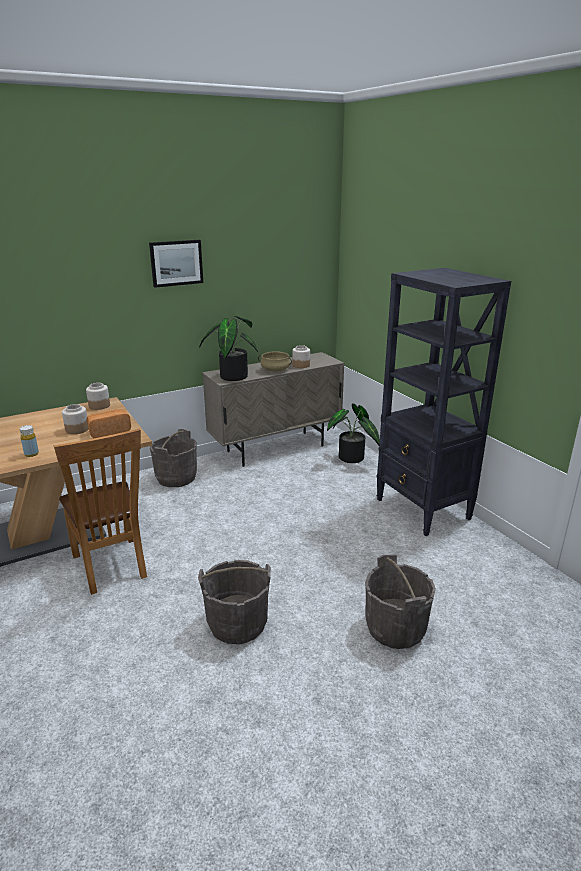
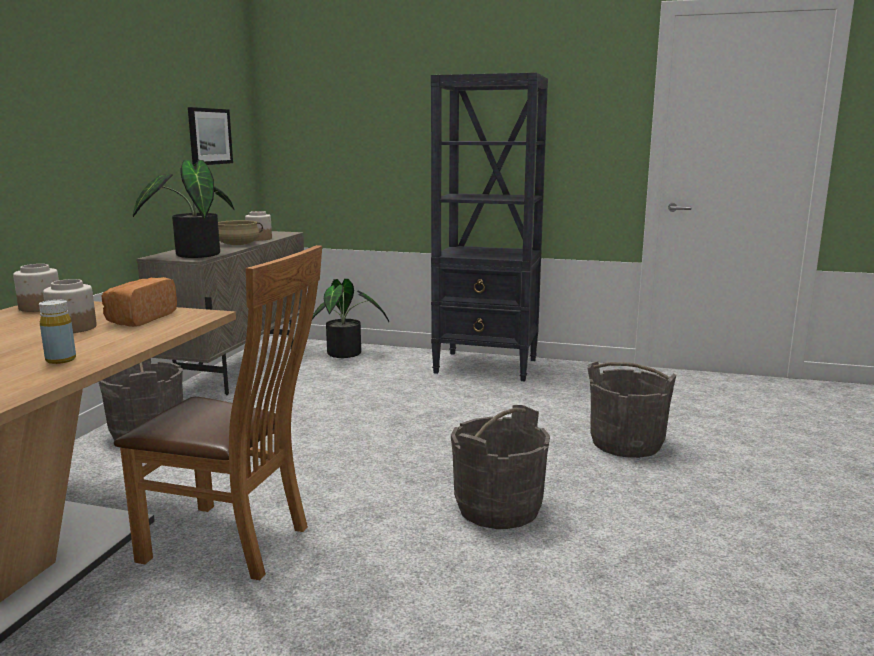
camera: 45 degrees left, 10 degrees down
(176, 263) = (92, 74): picture -> picture (209, 136)

